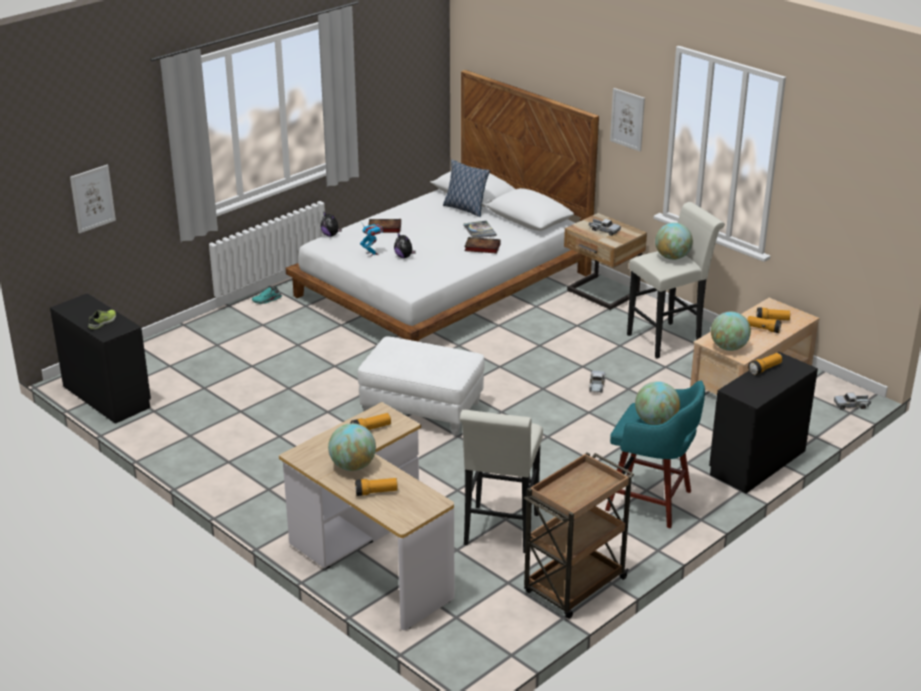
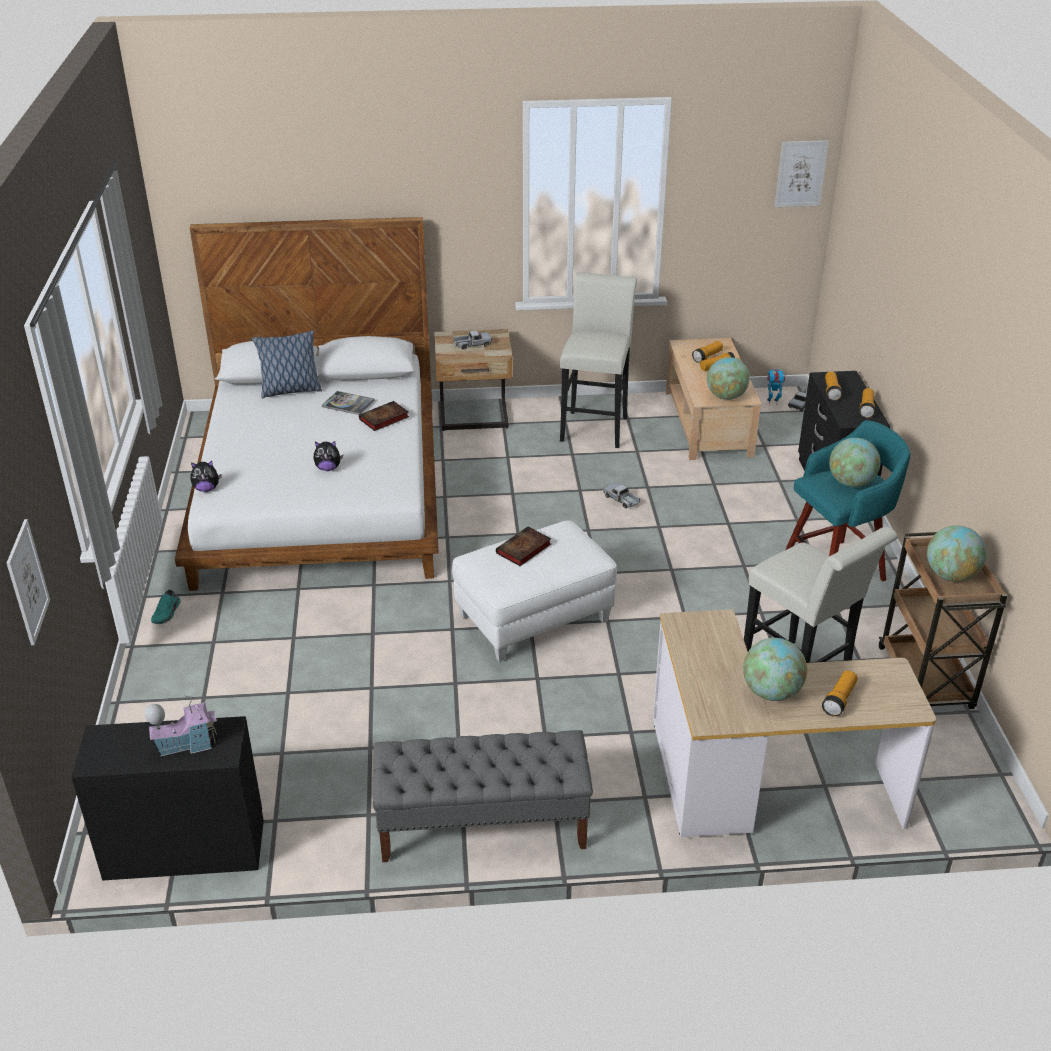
camera: 50 degrees left, 5 degrees up
(103, 322) = (187, 744): shoe -> toy house
(222, 474) = (482, 826): none -> grey bench
(371, 429) = (709, 645): flashlight -> flashlight (866, 409)
(372, 253) = (290, 483): toy robot -> toy robot (772, 401)
(383, 228) = (252, 451): book -> book (523, 550)
(627, 119) = (460, 209): picture -> picture (801, 173)
(672, 257) = (596, 336): globe -> globe (951, 575)

